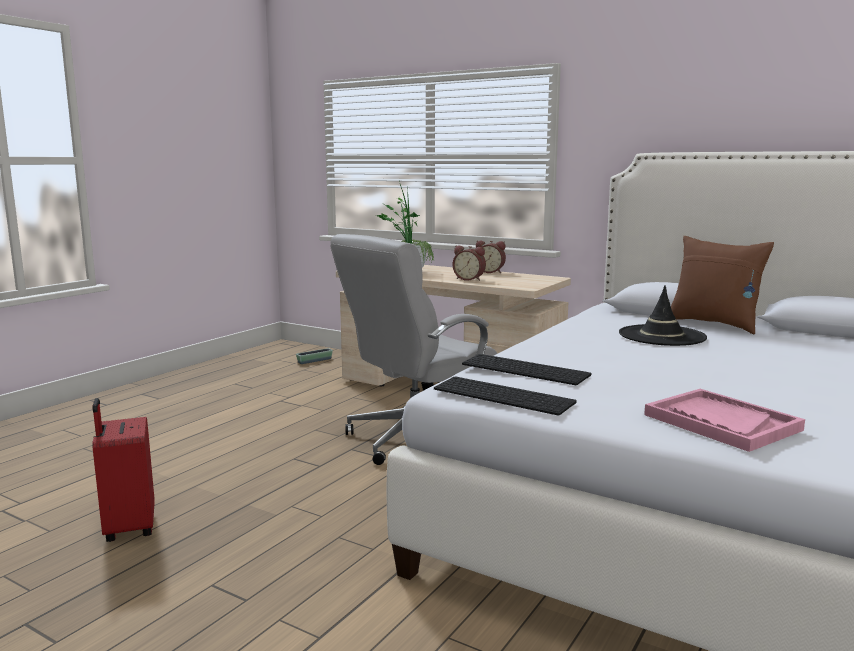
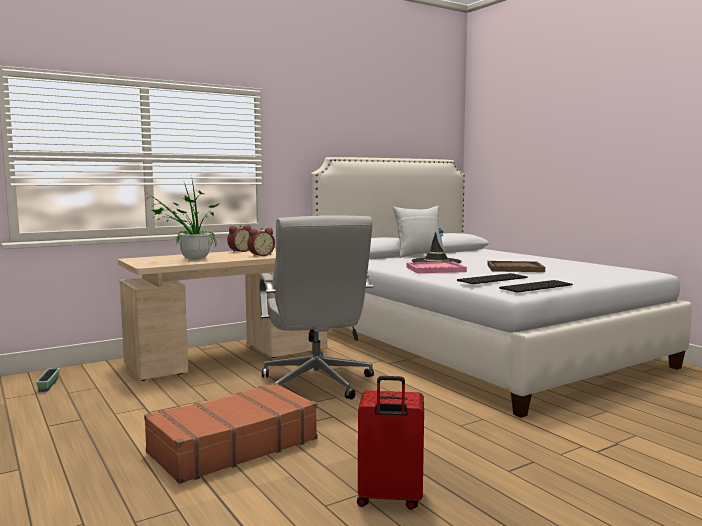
camera: 65 degrees left, 5 degrees down
(223, 443) = (232, 446): none -> brown suitcase
(673, 374) = (515, 268): none -> brown tray
(713, 325) = (419, 256): brown pillow -> grey pillow
(721, 422) = (587, 275): pink tray -> pink tray (435, 269)

